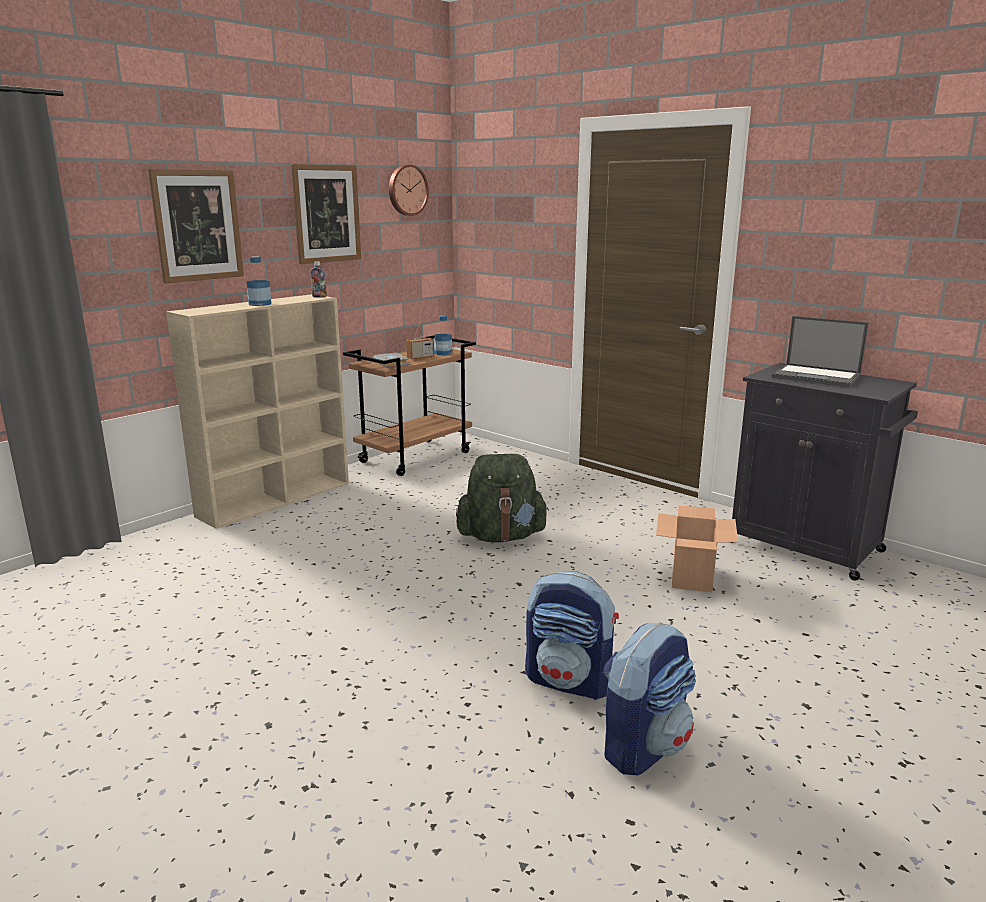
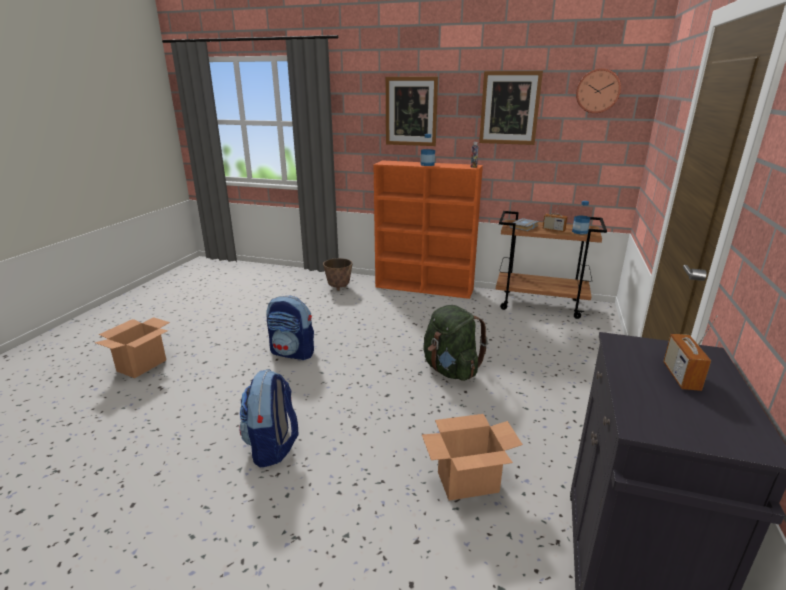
camera: 65 degrees right, 5 degrees up
(166, 555) = (339, 287): none -> planter
(185, 813) = (142, 365): none -> cardboard box
(276, 499) = (425, 288): beige bookcase -> orange bookcase
(643, 746) = (207, 496): backpack -> backpack (293, 353)
(817, 376) = (681, 376): laptop -> radio

